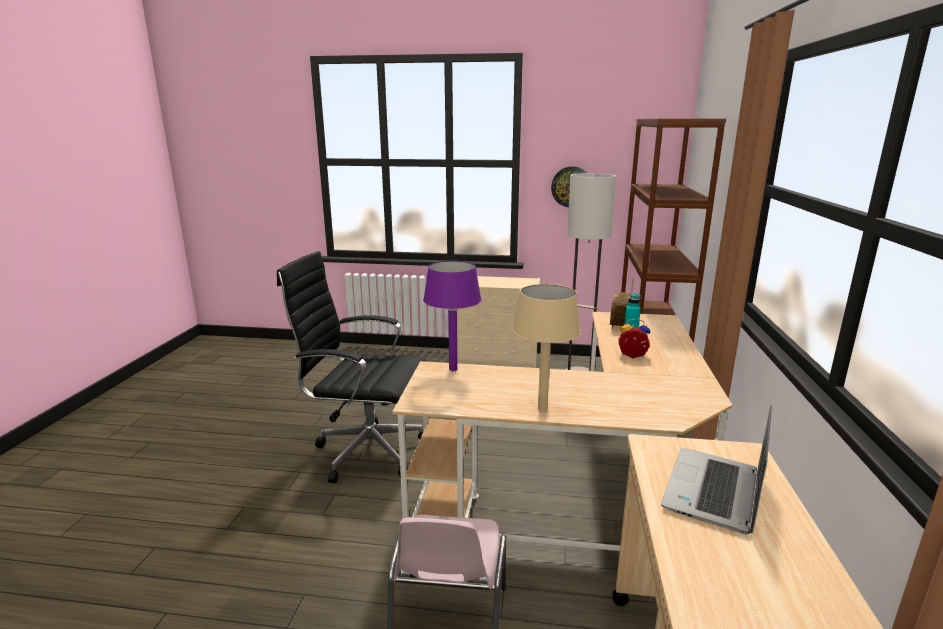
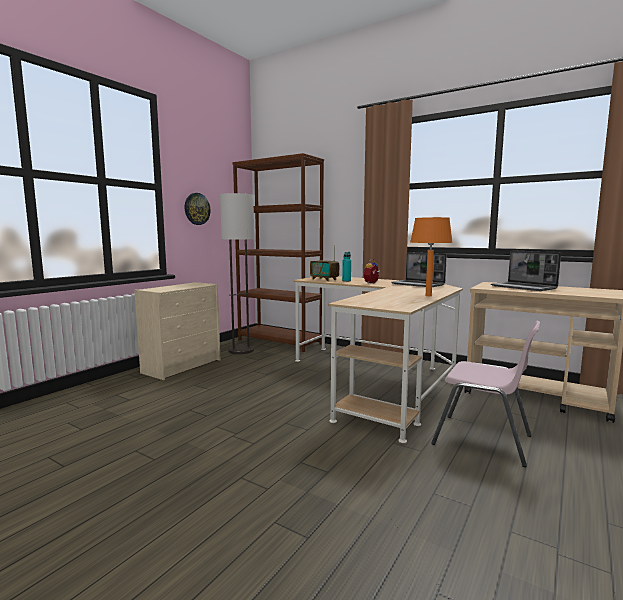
camera: 65 degrees left, 10 degrees down
(365, 451) = (245, 437): black office chair -> none
(452, 369) = (353, 300): purple table lamp -> none
(543, 409) = (428, 295): beige table lamp -> orange table lamp
(668, 390) = (418, 284): none -> laptop

